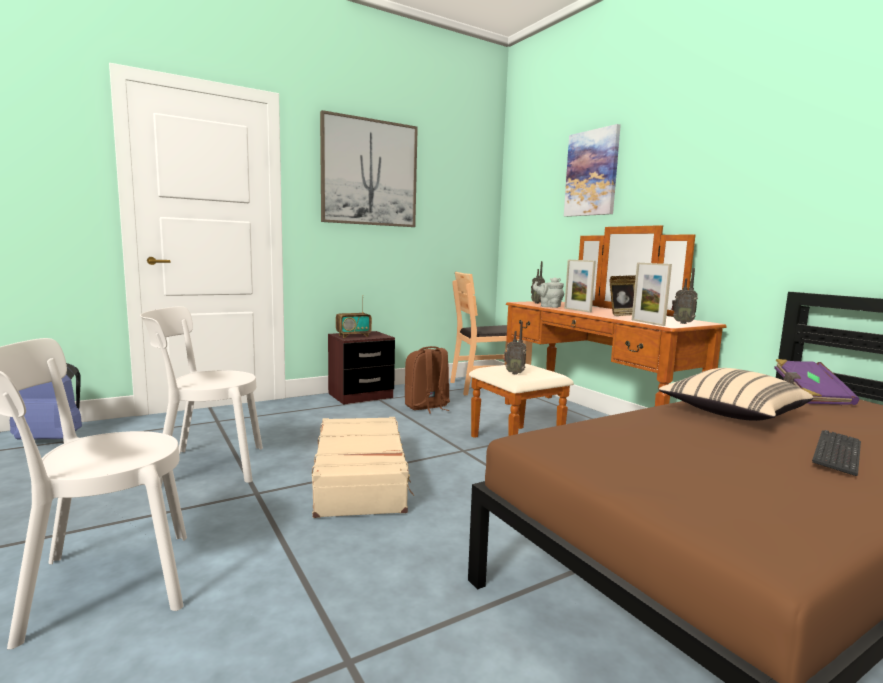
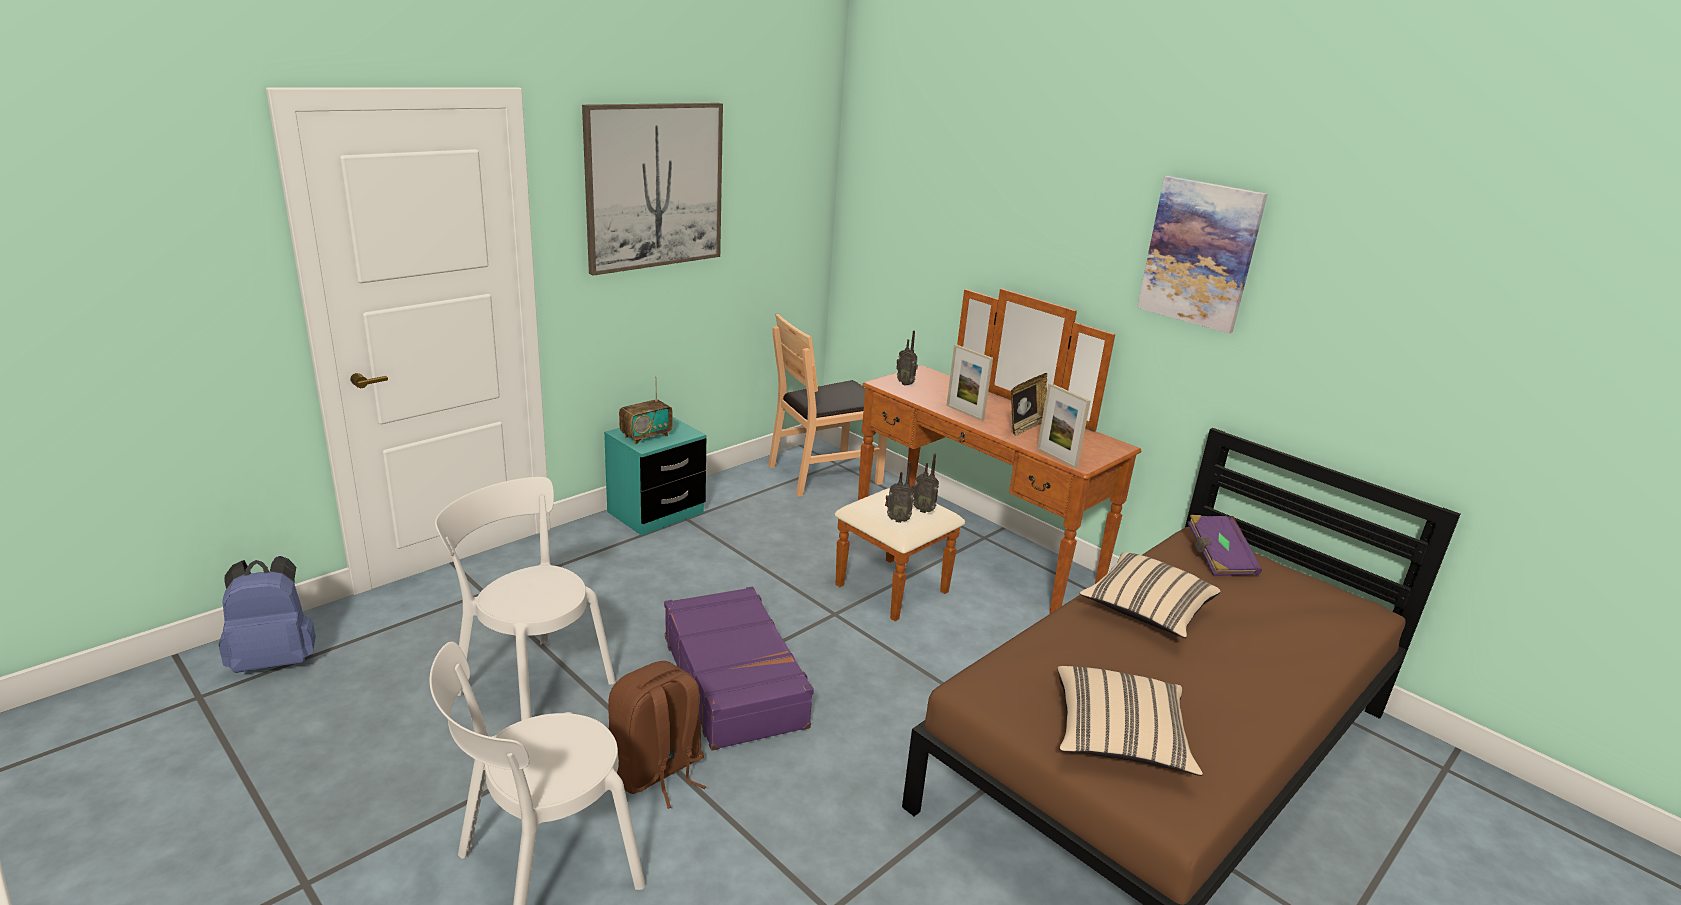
camera: 15 degrees left, 15 degrees up
(206, 466) = (531, 684): white chair -> white chair turned 60 degrees clockwise
(360, 396) = (656, 513): brown nightstand -> turquoise nightstand
(361, 479) = (735, 680): beige suitcase -> purple suitcase
(427, 407) = (758, 529): brown backpack -> brown backpack (658, 772)
(548, 306) = (925, 400): grey teapot -> none
(592, 173) = (983, 202): picture -> picture (1200, 253)
(682, 323) = (1094, 452): radio -> radio (923, 510)
(691, 485) = (1118, 739): none -> beige pillow
(837, 454) = (1232, 673): keyboard -> none

